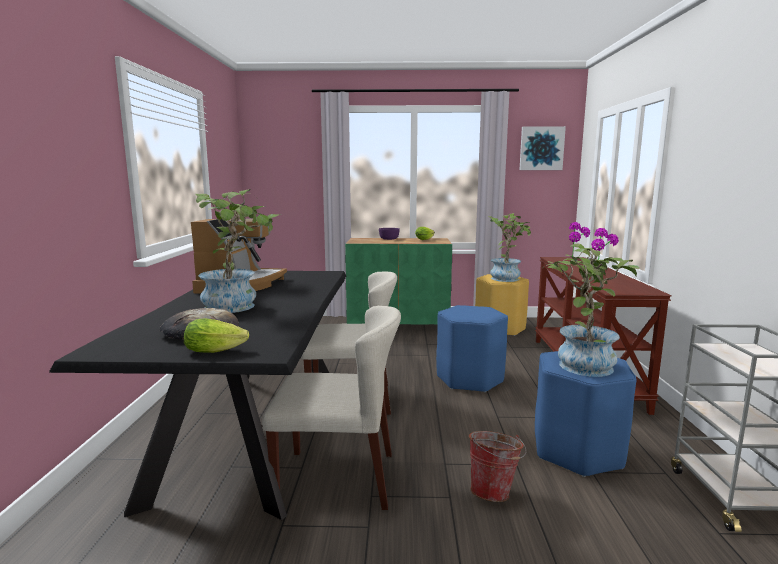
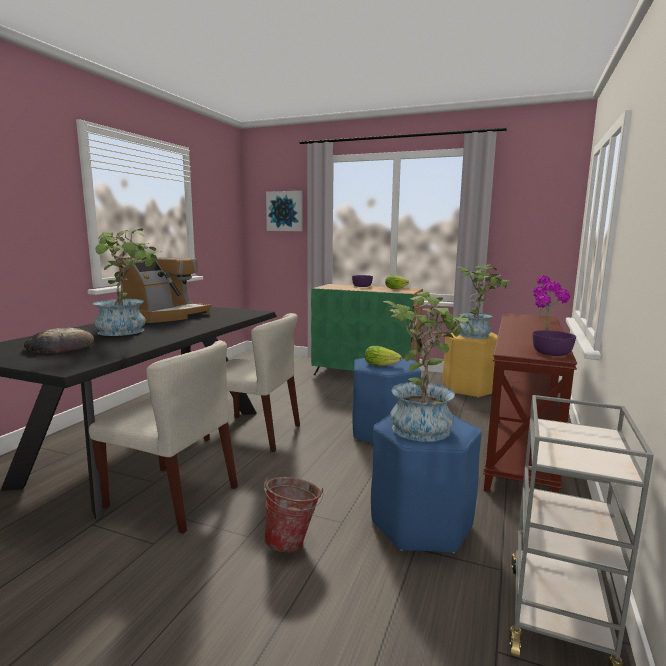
camera: 20 degrees right, 0 degrees up
(218, 350) = (41, 361): lettuce -> lettuce (383, 365)
(541, 148) = (535, 193): picture -> picture (285, 211)
(642, 289) = (552, 353): none -> purple bowl

